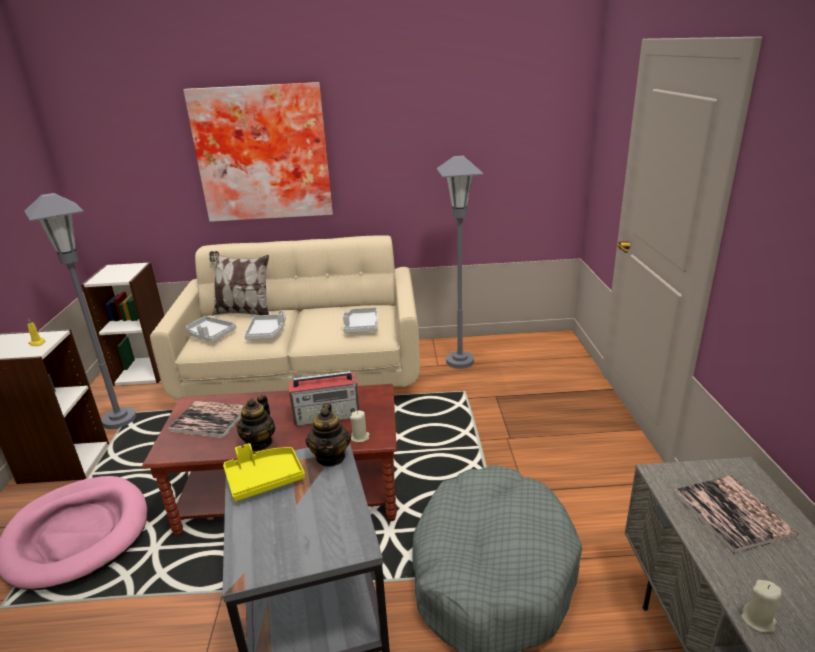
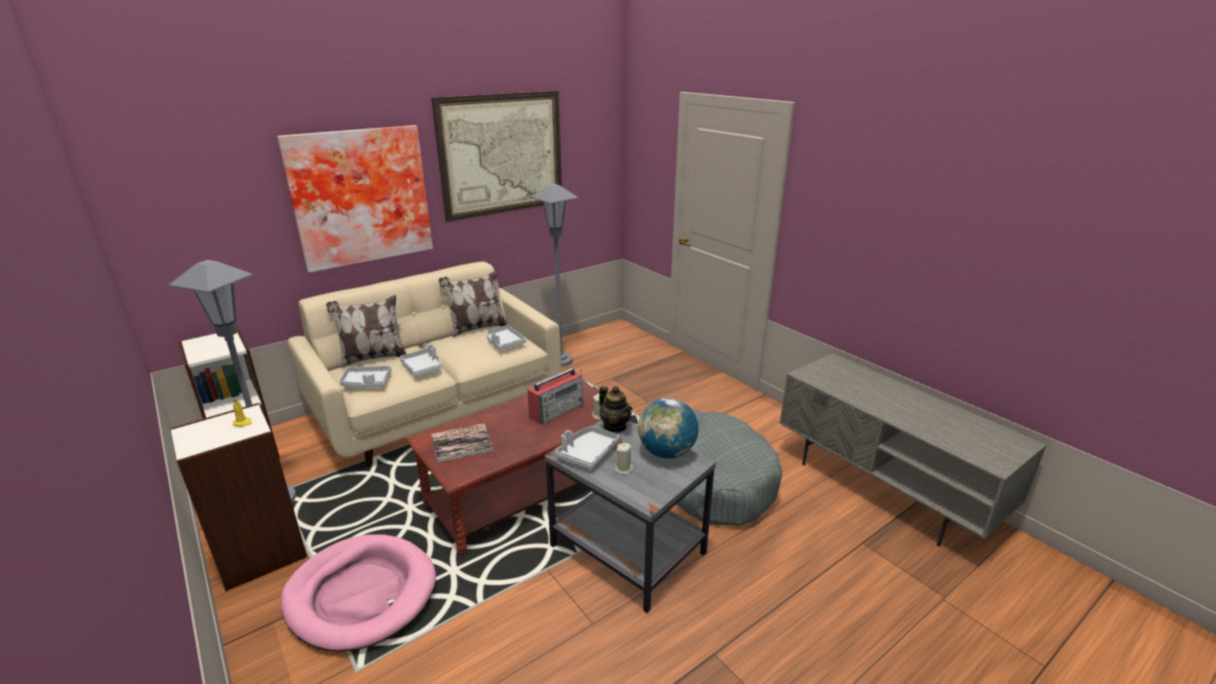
camera: 35 degrees left, 0 degrees up
(259, 443) = (528, 443): teapot -> none
(264, 479) = (587, 453): yellow tray -> grey tray
(342, 516) = (666, 453): none -> globe
(357, 305) = (476, 328): none -> pillow
(421, 119) = (502, 155): none -> picture
(732, 514) = (849, 381): book -> none
(758, 620) = (898, 419): beige candle -> beige candle (624, 469)

